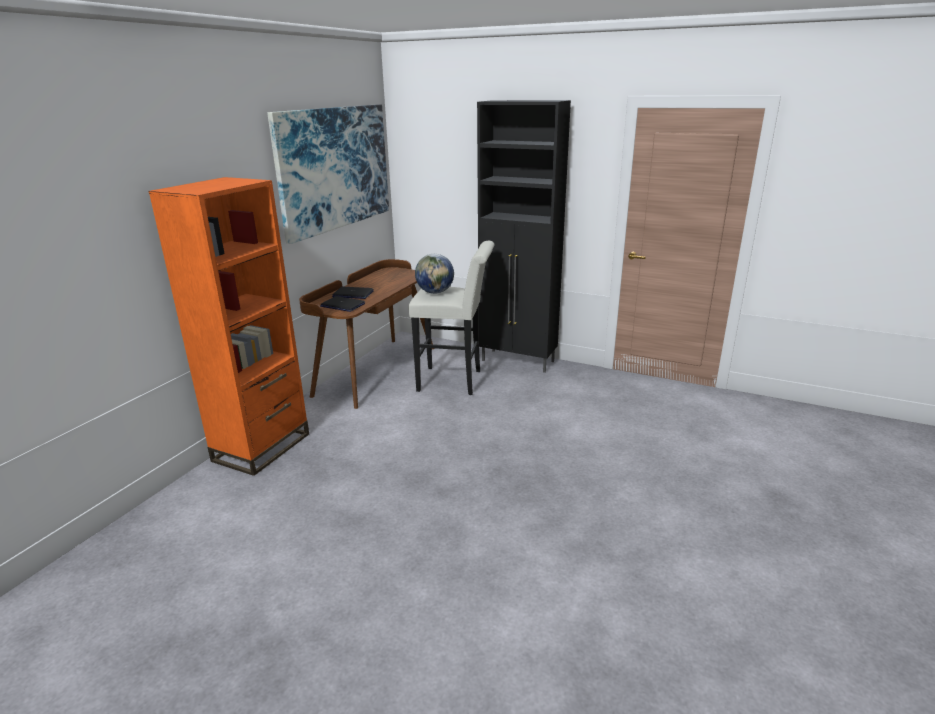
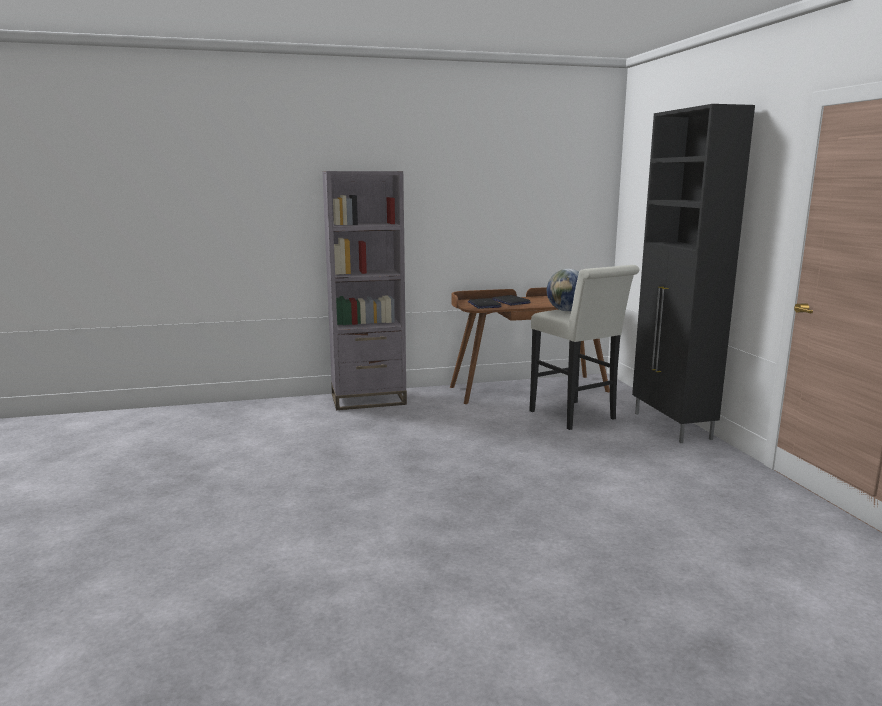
camera: 50 degrees right, 10 degrees down
(262, 447) = (368, 400): orange bookcase -> grey bookcase
(334, 168) = (531, 183): picture -> none

